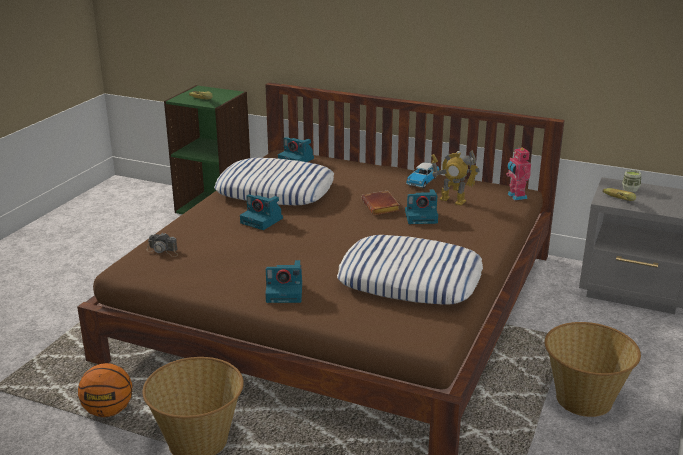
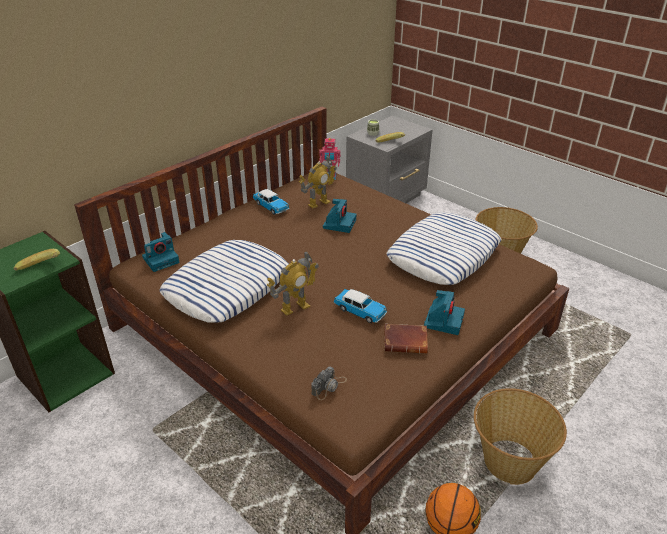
camera: 70 degrees left, 10 degrees up
(262, 220) = (295, 307): camera -> toy robot
(273, 248) = (360, 311): none -> toy car
(382, 207) = (308, 237): brown book -> brown book (406, 341)

